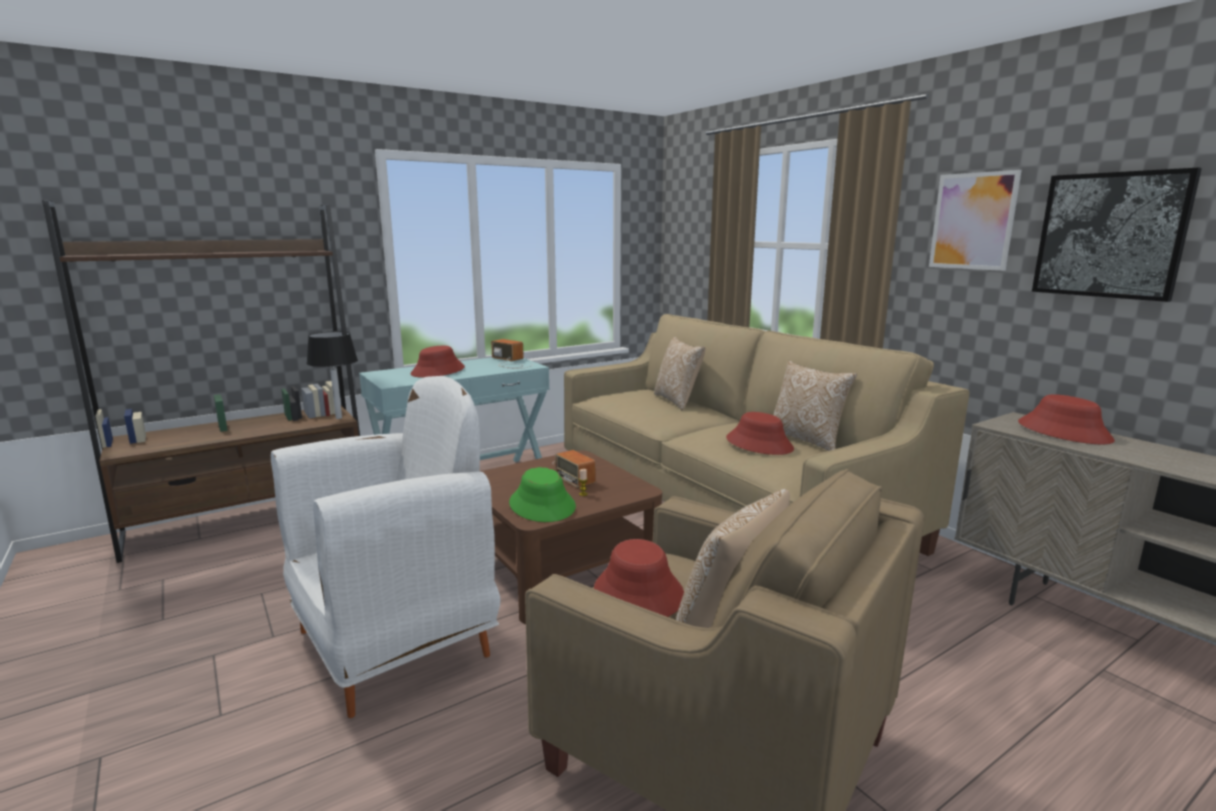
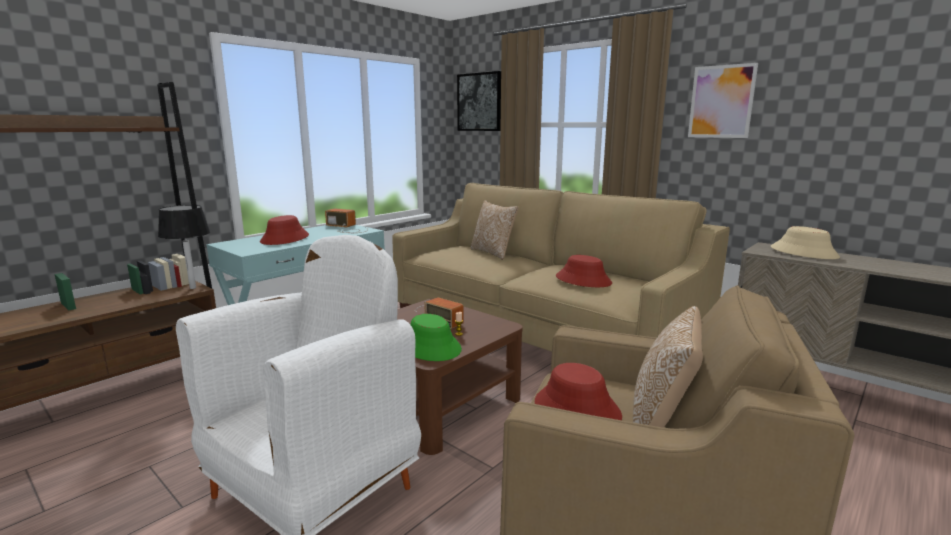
camera: 15 degrees left, 0 degrees up
(807, 440) = (614, 274): pillow -> none
(1064, 432) = (803, 253): red hat -> beige hat
(1110, 235) = (825, 109): picture -> picture (480, 102)

